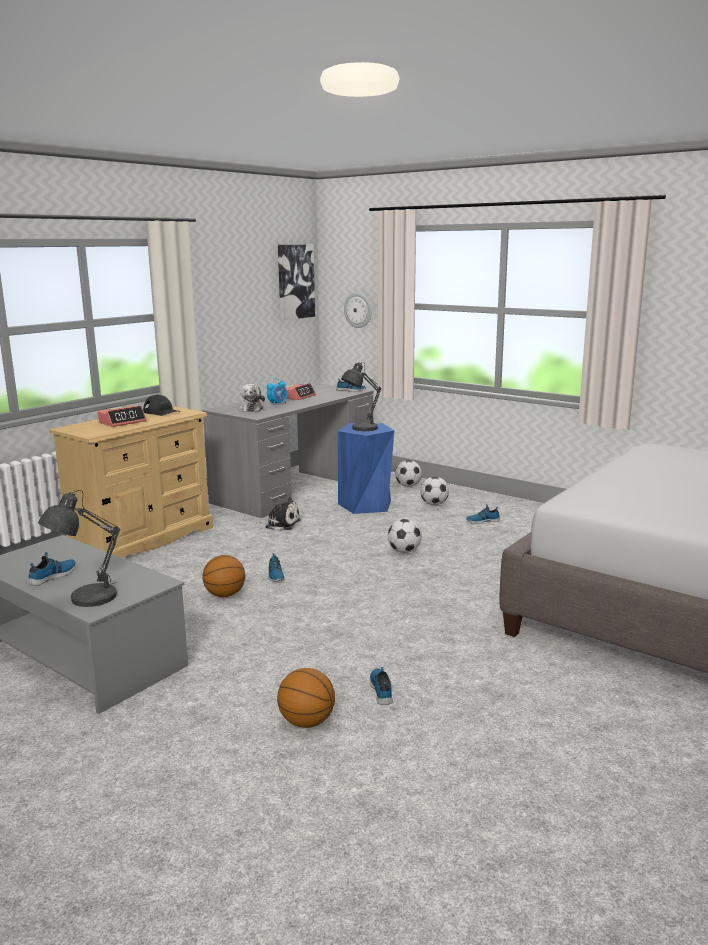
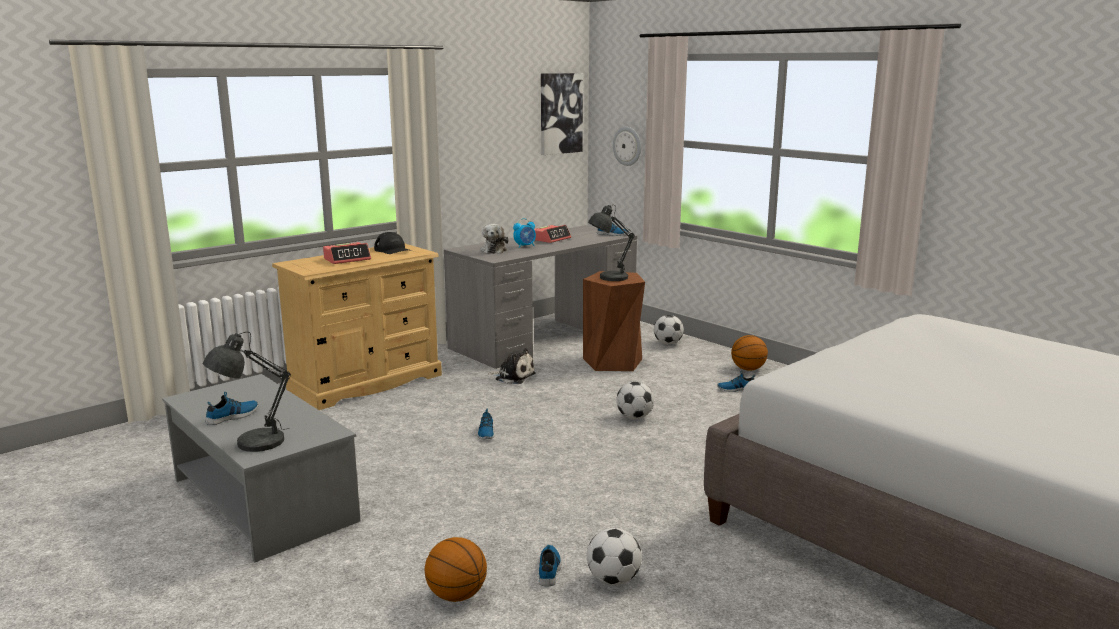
camera: 10 degrees right, 0 degrees up
(225, 595) = (426, 449): basketball -> basketball (748, 369)
(366, 505) = (613, 362): blue stool -> brown stool
(434, 504) = (689, 366): football -> football (613, 580)

